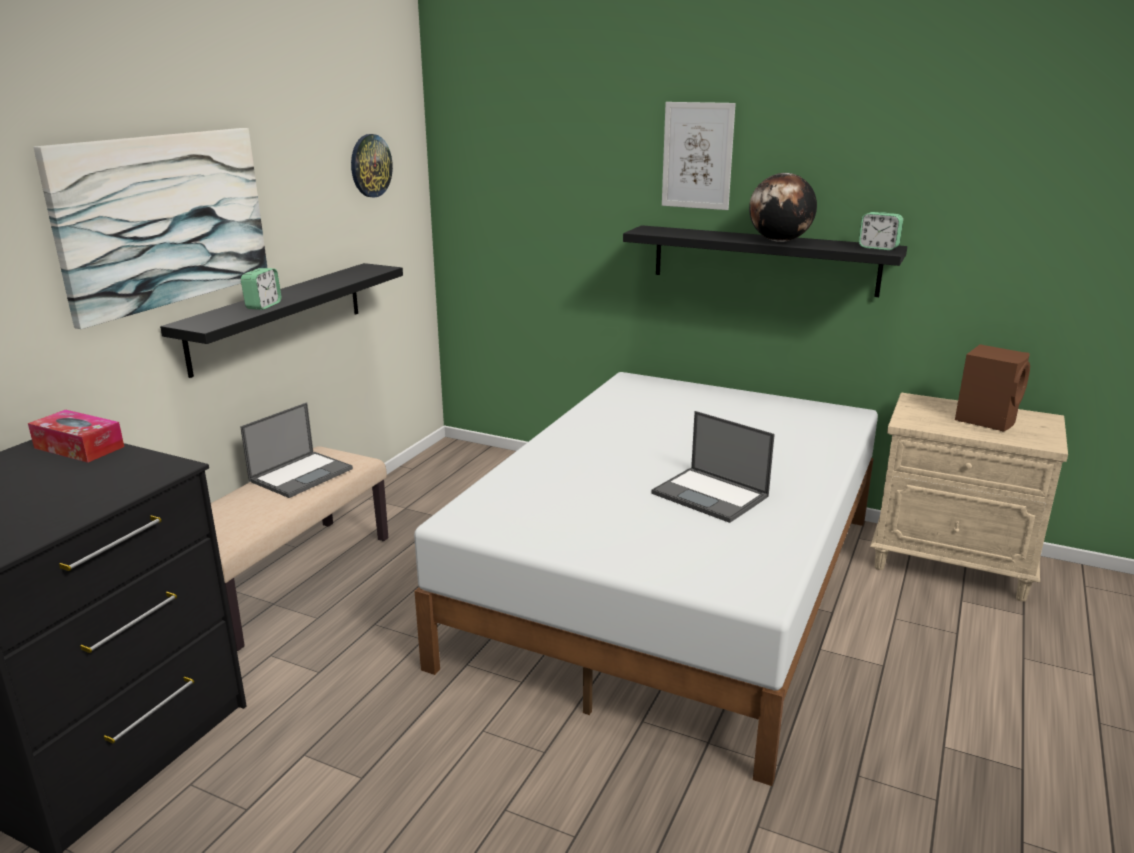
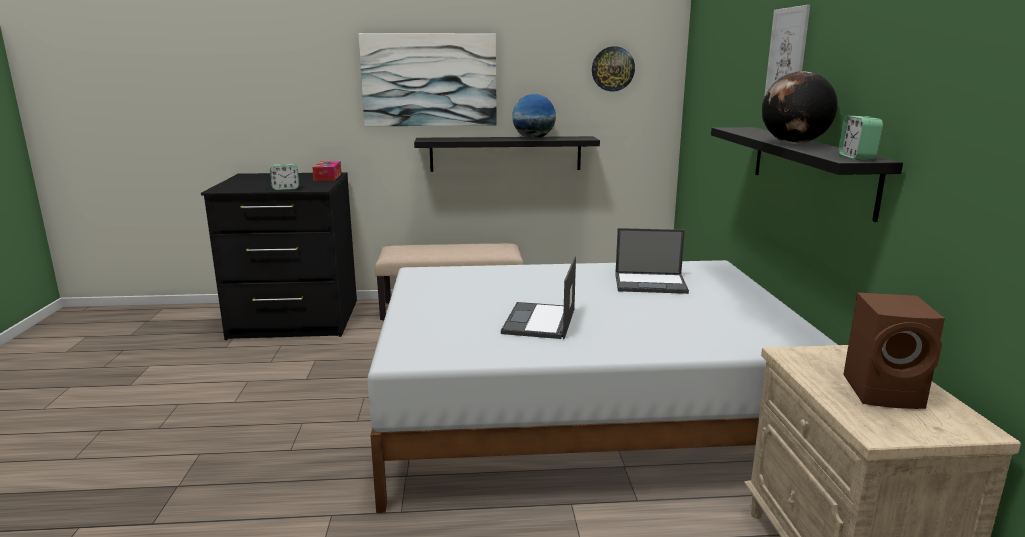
camera: 60 degrees right, 5 degrees down
(263, 306) = (473, 139): alarm clock -> alarm clock (286, 188)
(302, 474) = (472, 248): laptop -> laptop (651, 283)
(326, 284) = (533, 138): none -> globe

